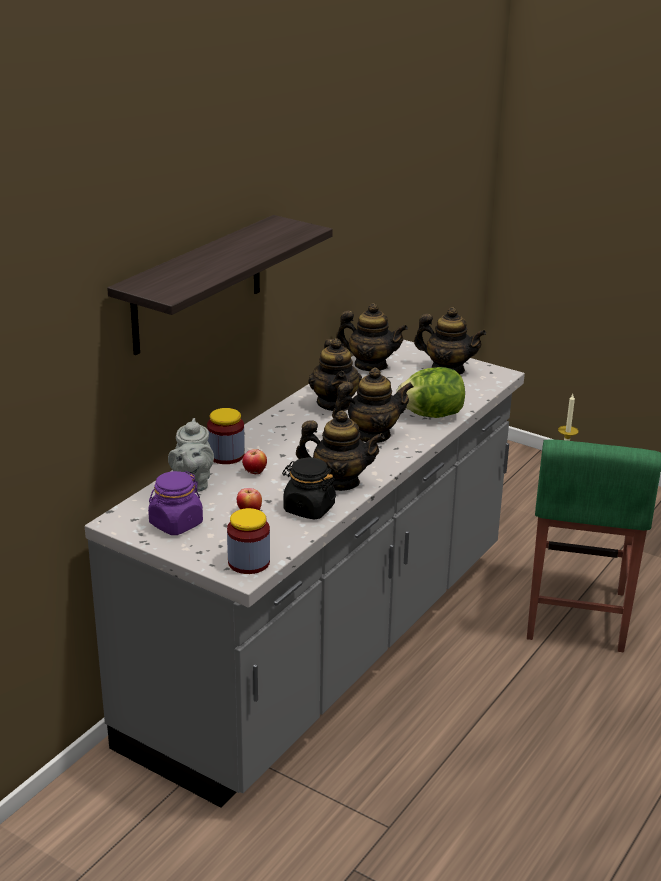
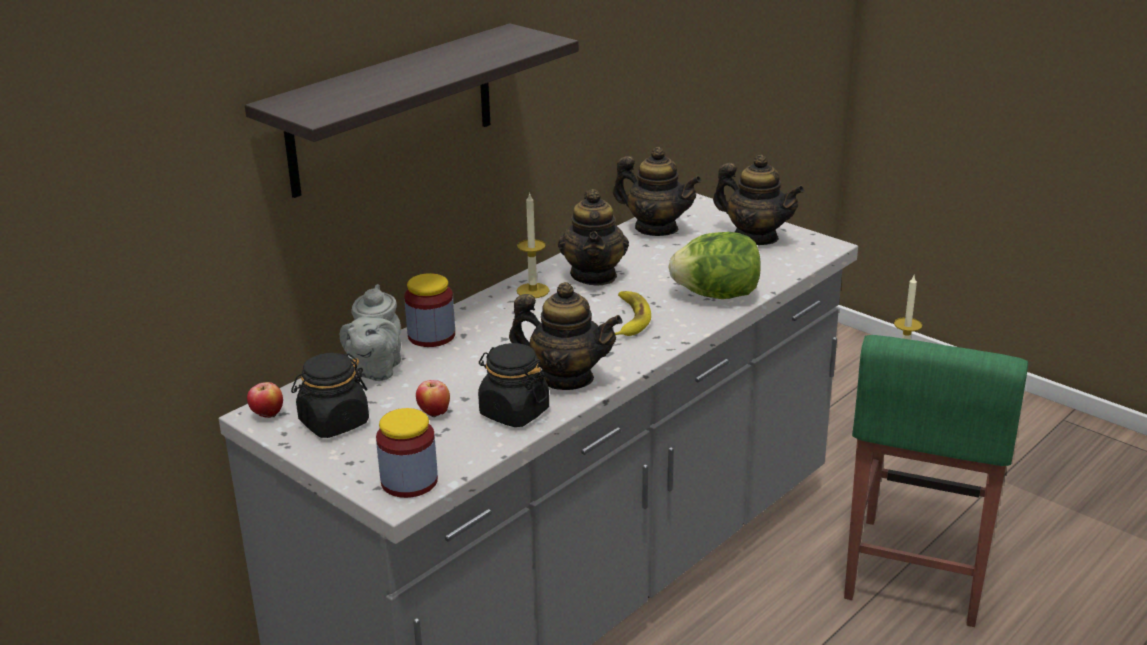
camera: 10 degrees right, 0 degrees up
(176, 524) = (333, 423): purple jar -> black jar
(254, 473) = (460, 360): apple -> apple (267, 415)
(292, 417) = (533, 290): none -> candle
(371, 435) = (629, 318): teapot -> banana

